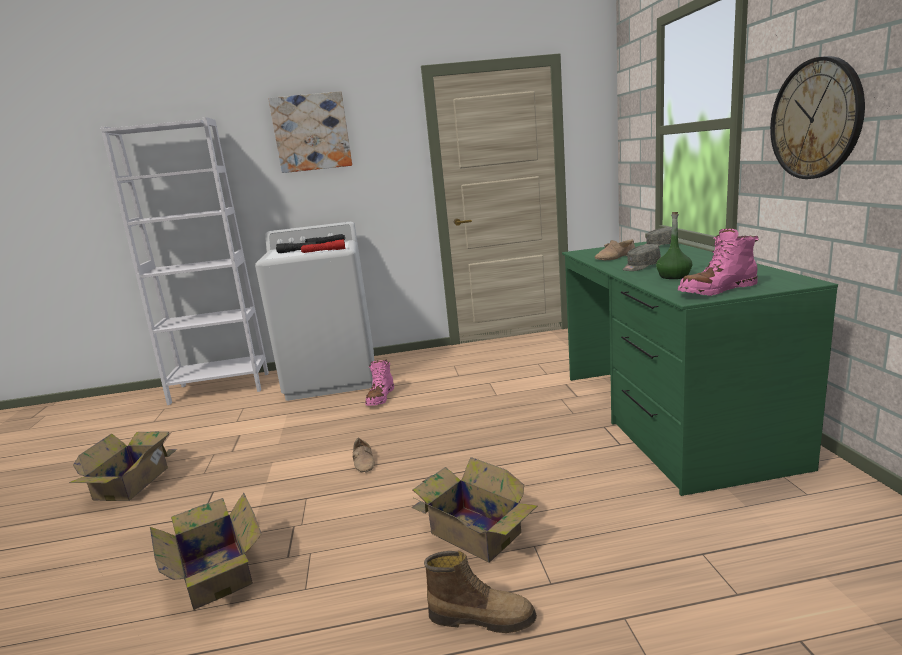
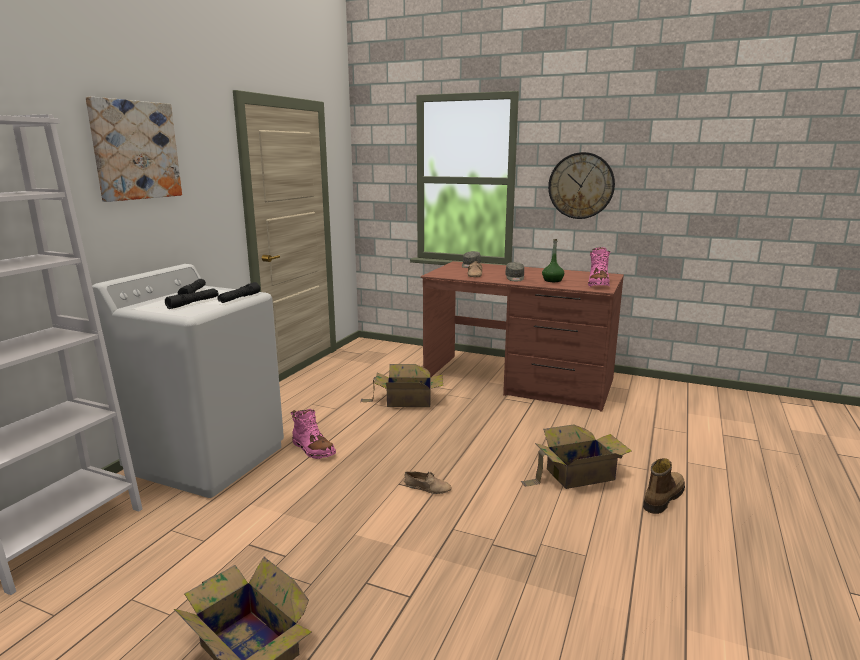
camera: 60 degrees left, 0 degrees up
(217, 571) = (522, 598): cardboard box -> cardboard box (406, 400)
(323, 251) = (239, 298): red flashlight -> black flashlight
(668, 416) = (518, 381): green desk -> brown desk

